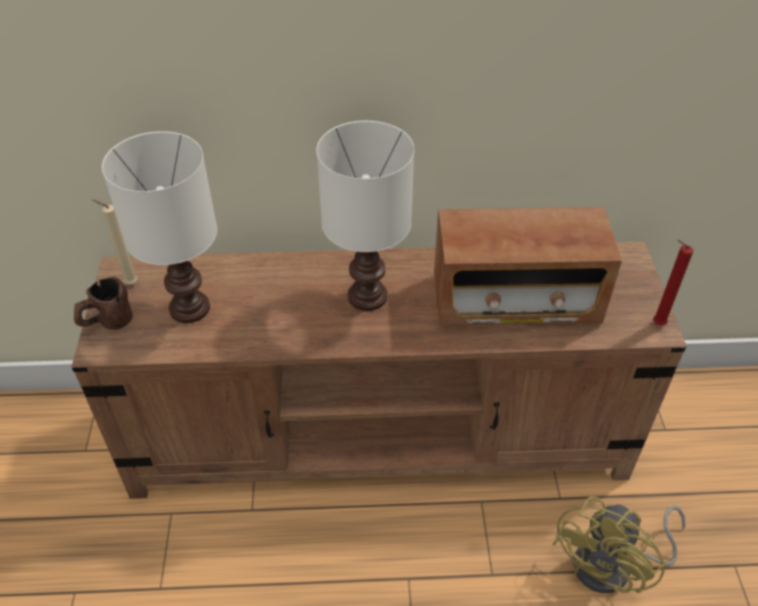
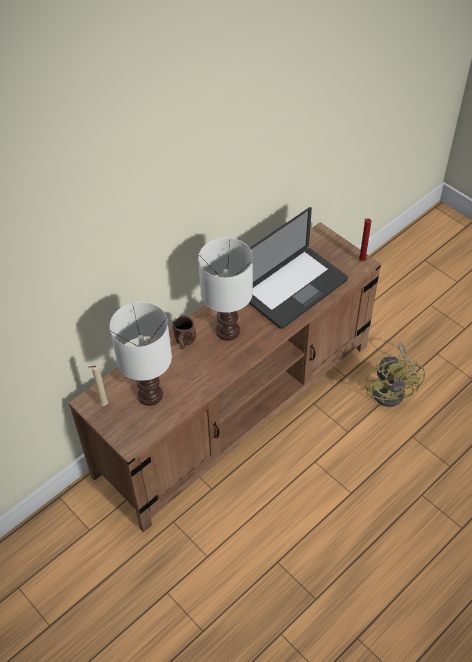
camera: 40 degrees left, 5 degrees up
(106, 324) = (118, 431): brown mug -> brown mug (184, 343)
(515, 300) = (294, 288): radio -> laptop

